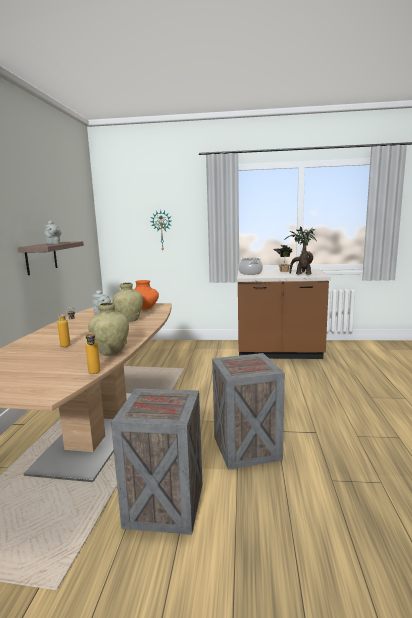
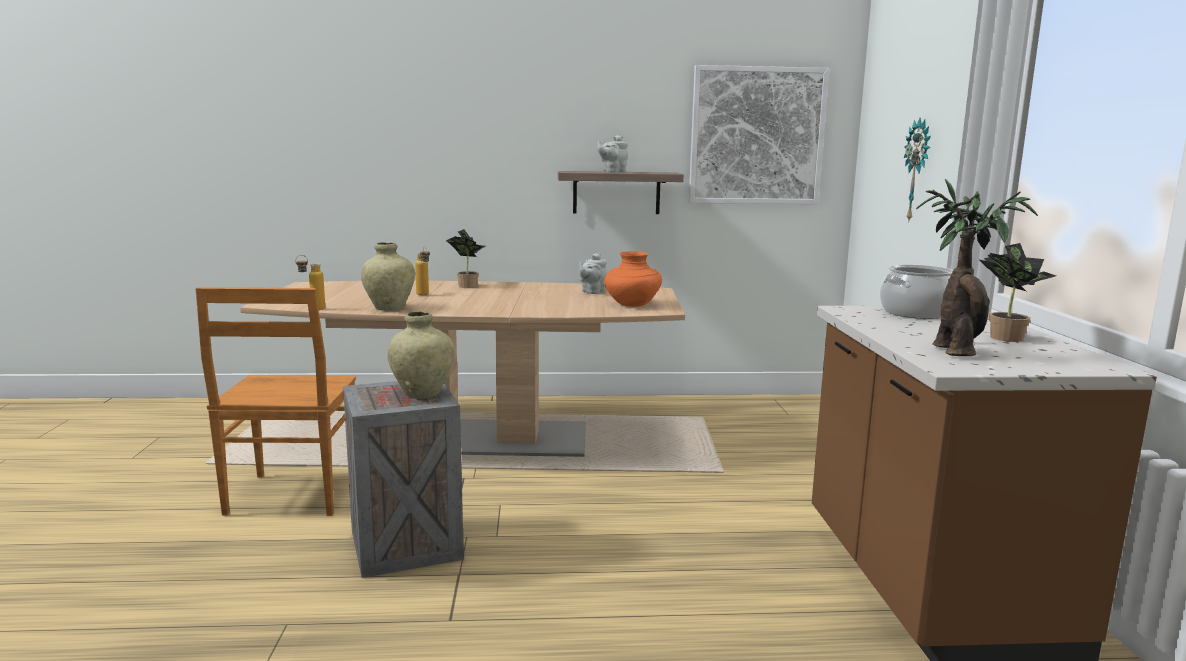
camera: 80 degrees right, 0 degrees up
(46, 336) = (466, 286): none -> potted plant
(76, 219) = (756, 136): none -> picture
(129, 320) = (547, 304): beige vase -> beige vase (422, 393)
(165, 506) = (291, 496): crate -> brown chair

